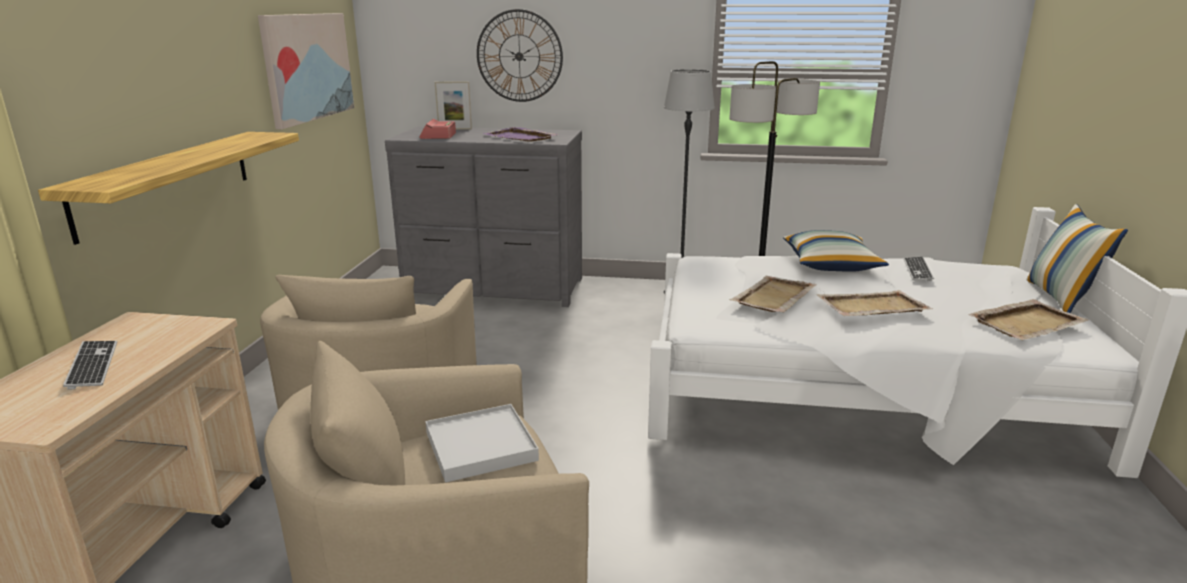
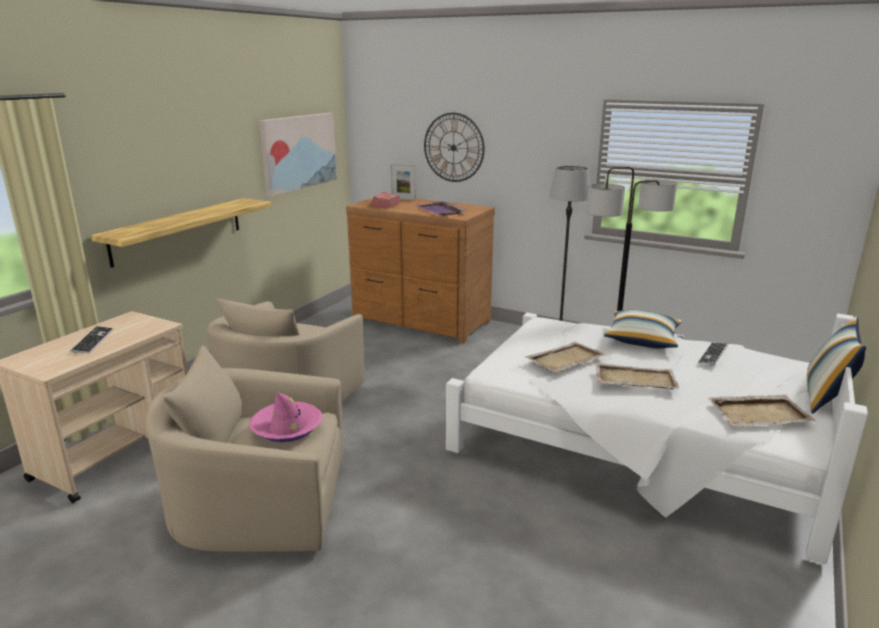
camera: 20 degrees right, 0 degrees up
(480, 446) = (287, 428): white tray -> pink hat
(494, 288) = (420, 321): grey dresser -> brown dresser

